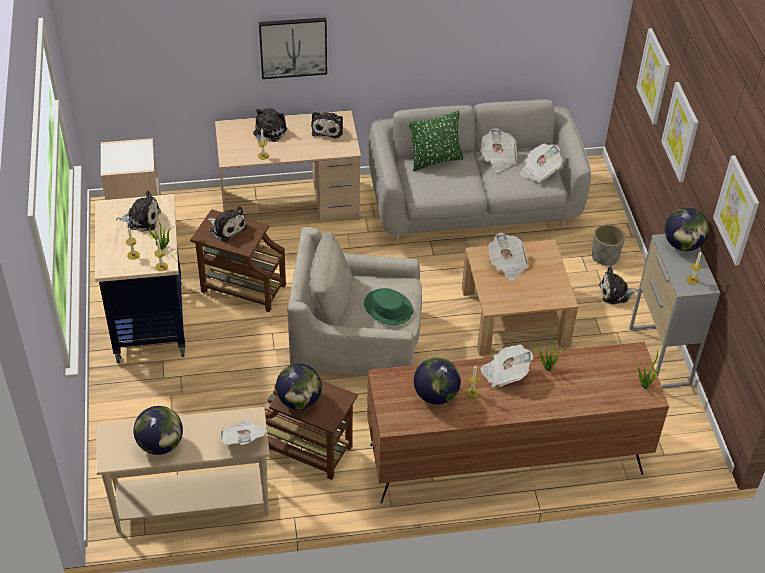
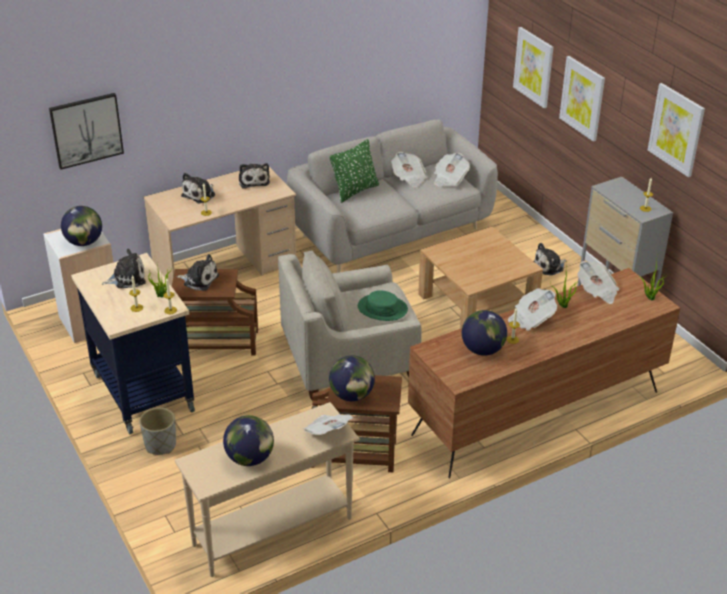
camera: 20 degrees left, 10 degrees down
(268, 132) = (200, 195): plush toy -> plush toy turned 150 degrees counterclockwise
(293, 47) = (210, 106): picture -> picture (86, 130)
(507, 264) = (464, 253): newspaper -> newspaper (597, 292)
(605, 256) = (524, 243): grey planter -> grey planter (161, 445)
(682, 245) = (620, 187): globe -> globe (84, 242)

